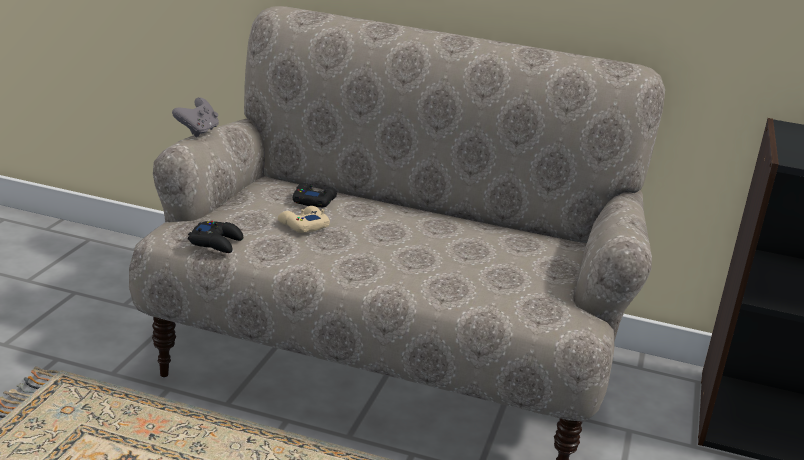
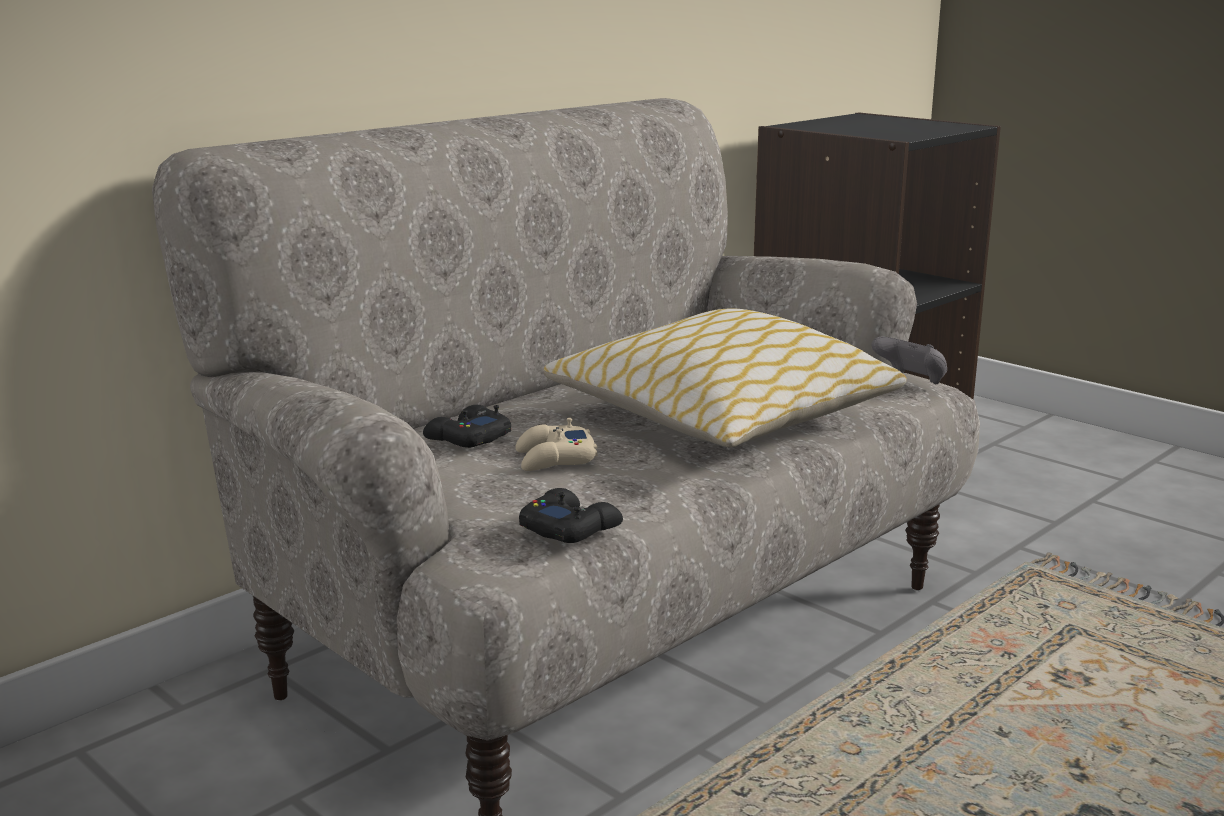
camera: 60 degrees left, 5 degrees down
(197, 132) = (324, 393): grey game controller -> grey game controller (911, 381)
(416, 261) = (723, 417): none -> pillow

